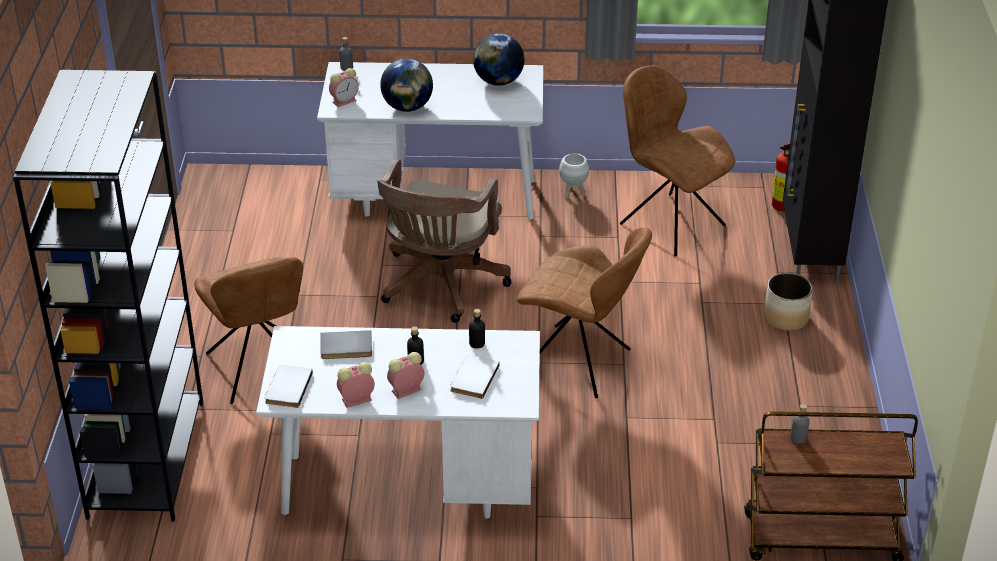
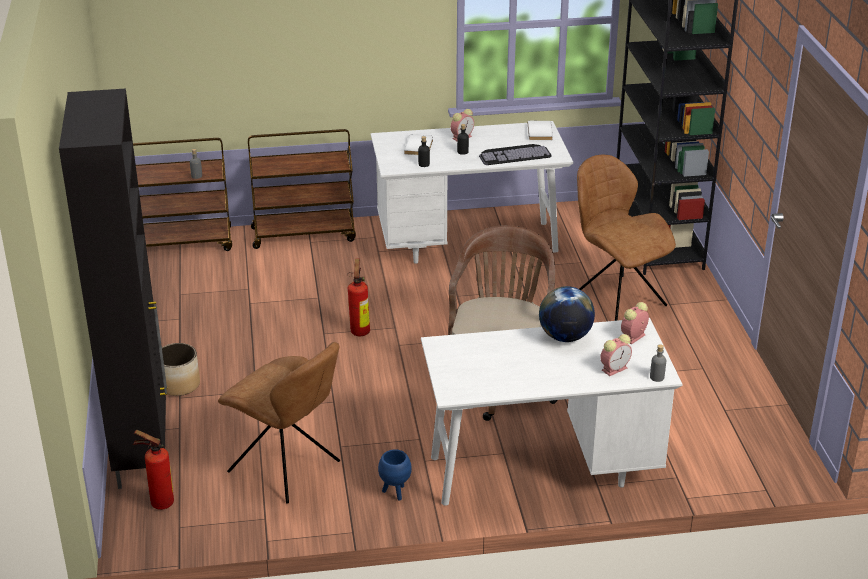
camera: 170 degrees right, 5 degrees down
(346, 348) = (514, 154): grey book -> keyboard
(355, 400) = (492, 130): alarm clock -> alarm clock (615, 368)
(498, 81) = (481, 378): globe -> none
(573, 193) = (395, 492): white planter -> blue planter
(579, 363) = (360, 330): brown chair -> fire extinguisher
(639, 535) = (304, 234): none -> brown cart

